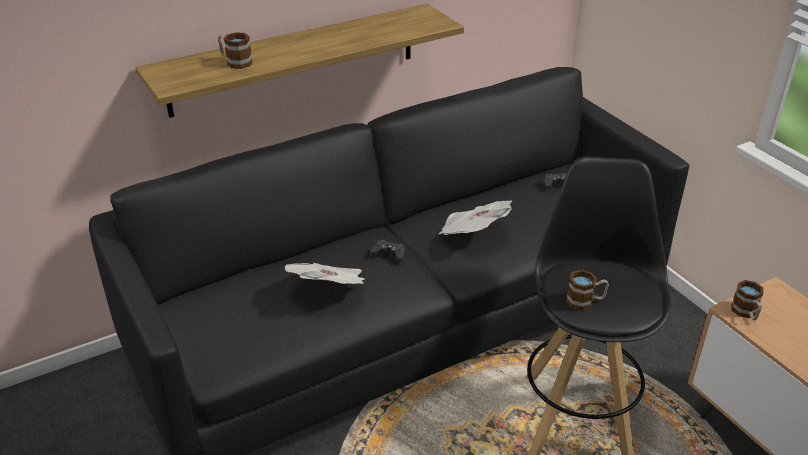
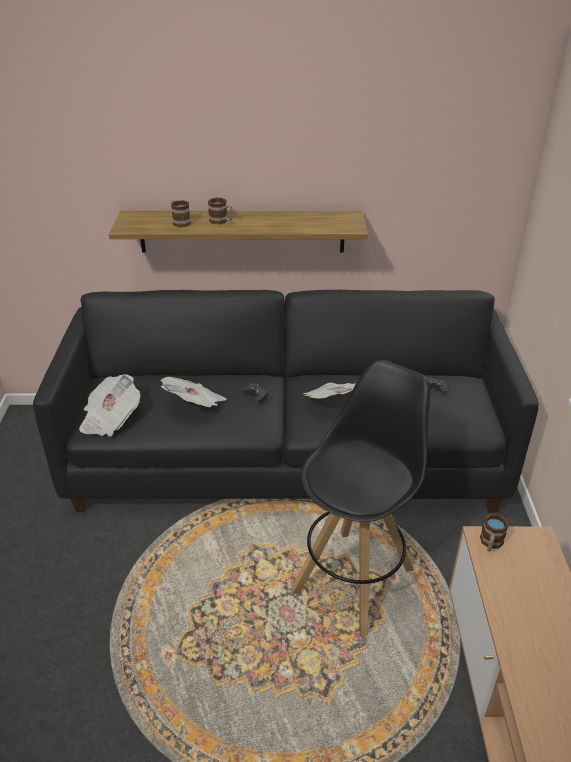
camera: 30 degrees right, 0 degrees up
(232, 346) = (110, 419): none -> newspaper
(585, 301) = (335, 476): mug -> mug (221, 221)

